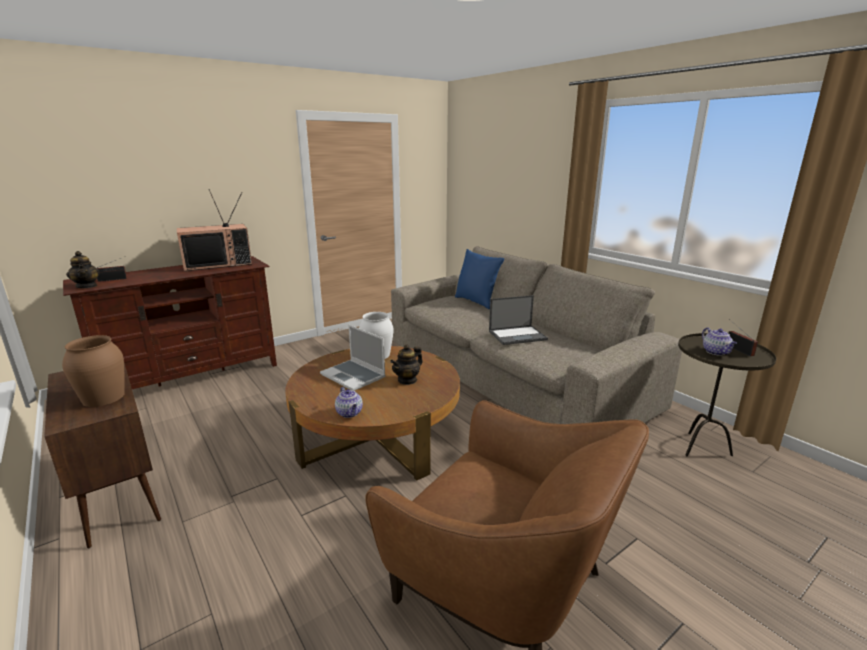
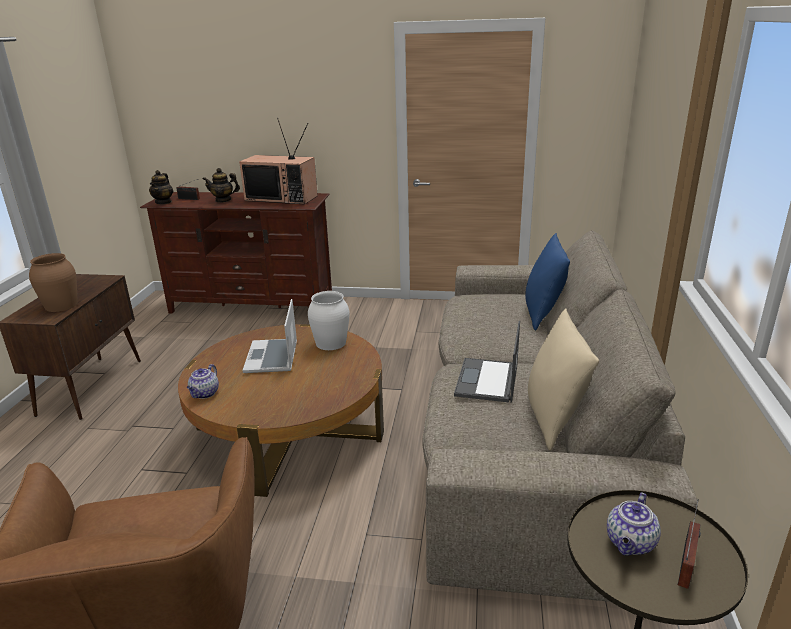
camera: 45 degrees right, 5 degrees up
(407, 380) = (303, 383): teapot -> teapot (223, 200)
(518, 335) = (487, 381): laptop -> laptop turned 75 degrees clockwise
(573, 339) = (554, 418): none -> beige pillow

